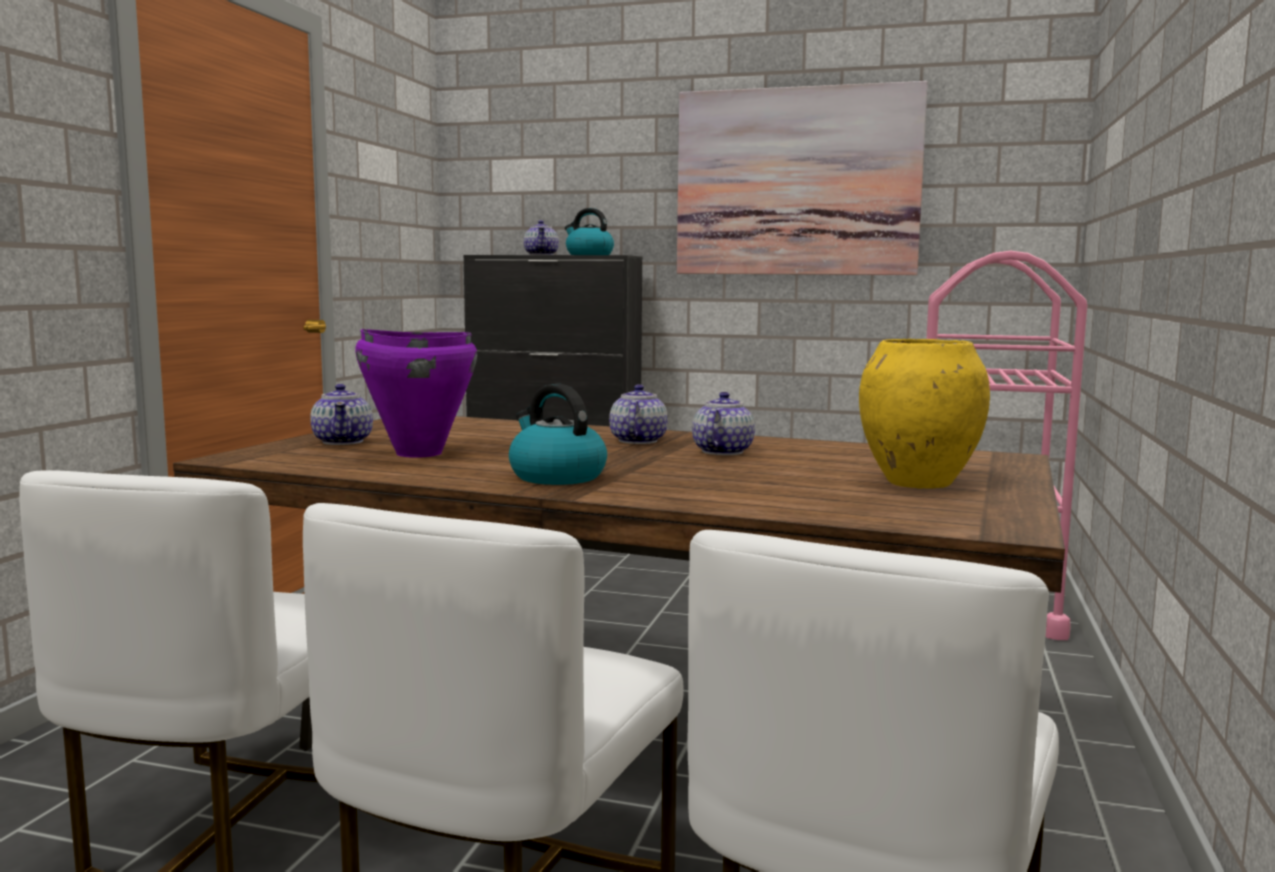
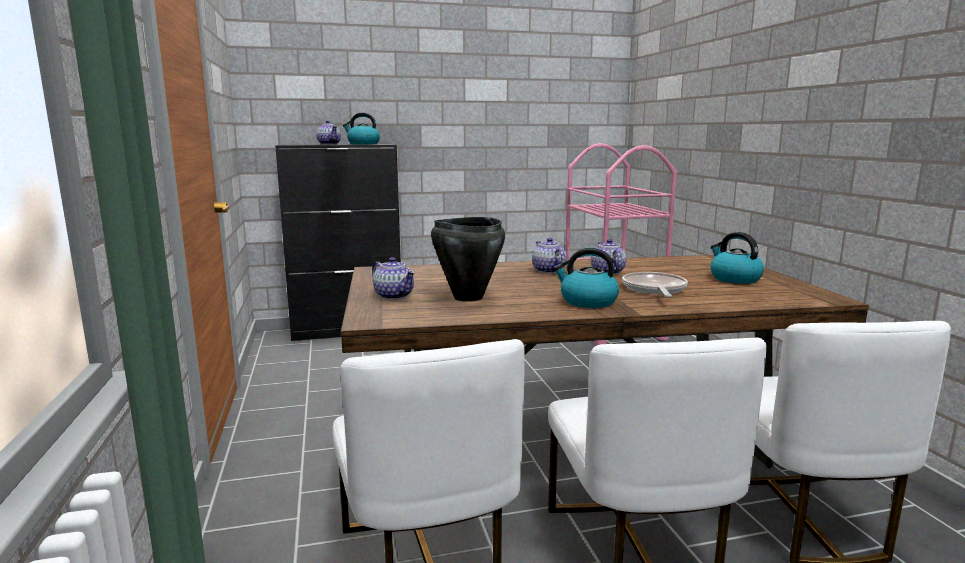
camera: 30 degrees left, 5 degrees up
(418, 453) = (467, 297): purple cooking pot -> black cooking pot
(714, 478) = (654, 289): none -> frying pan
(797, 182) = (485, 98): picture -> none
(918, 483) = (734, 279): yellow vase -> kettle

